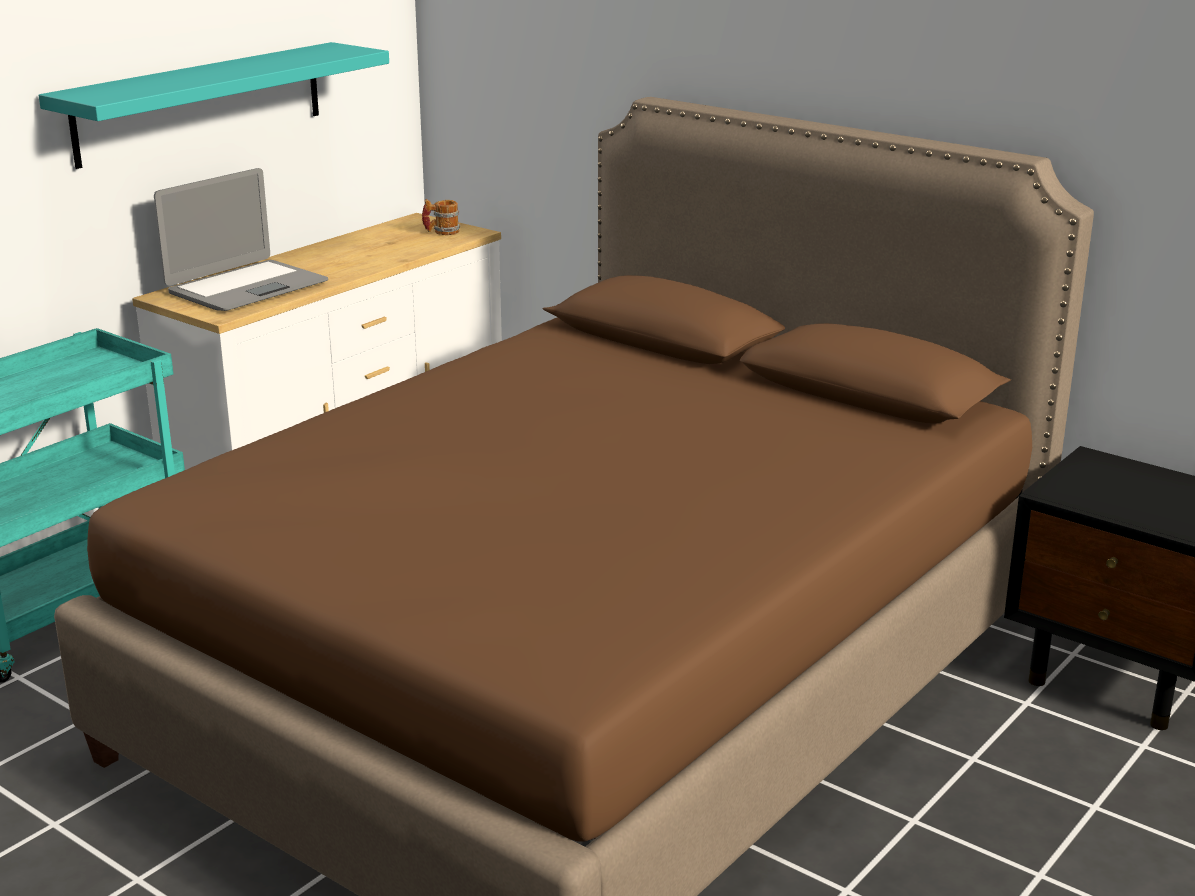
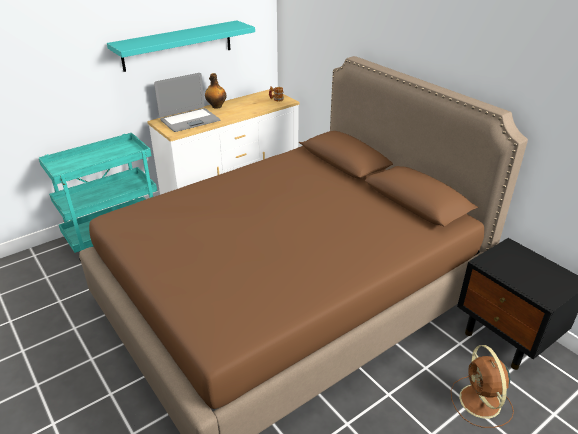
camera: 15 degrees right, 10 degrees up
(297, 256) = (216, 106): none -> bottle
(1117, 800) = (481, 403): none -> brown fan

